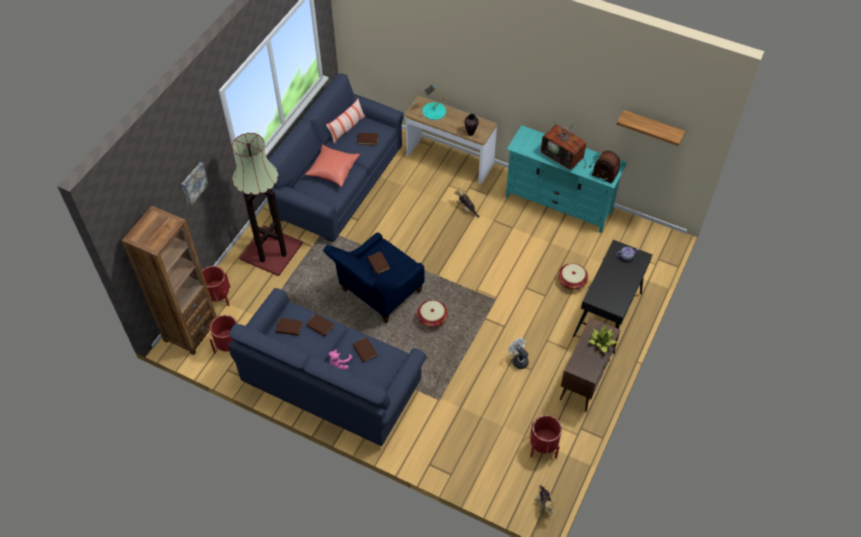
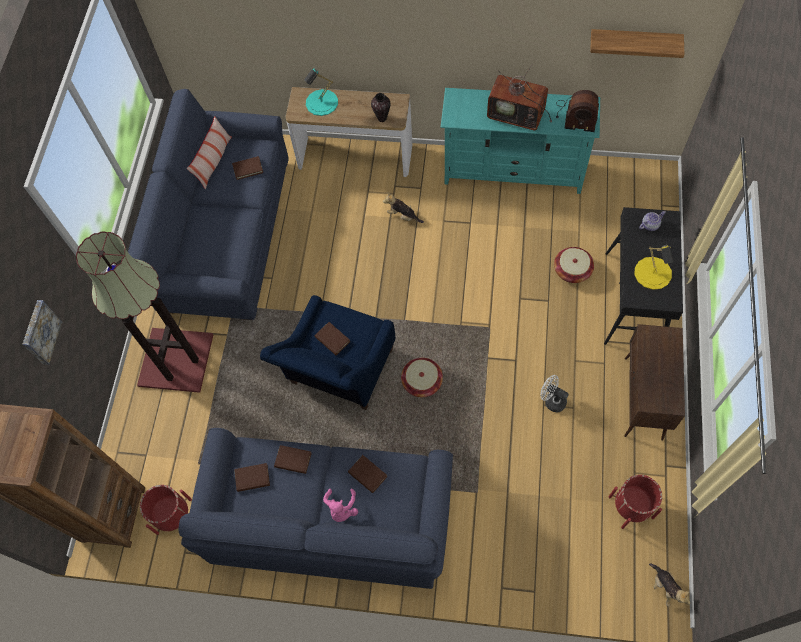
camera: 15 degrees left, 10 degrees up
(218, 297) = (130, 451): red planter -> none
(332, 171) = (219, 228): red pillow -> none
(602, 342) = (667, 354): potted plant -> none
(613, 287) = (653, 273): none -> yellow table lamp

